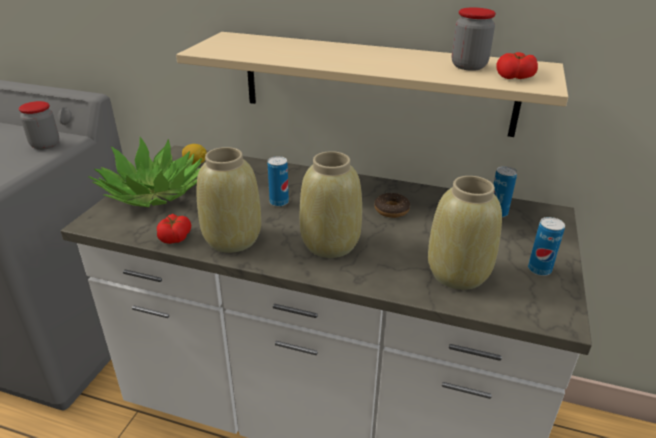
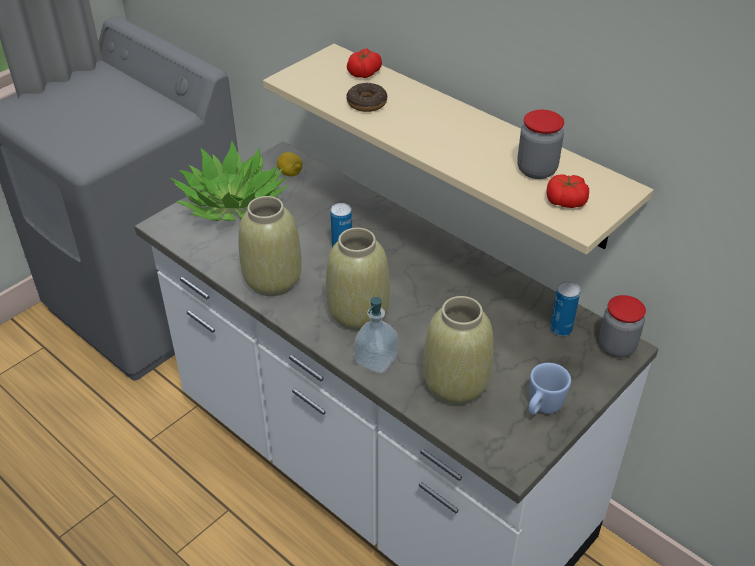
camera: 25 degrees right, 10 degrees up
(45, 145) = (154, 119): jar -> jar (616, 347)
(175, 237) = (224, 263): tomato -> tomato (364, 72)
(375, 275) = (376, 360): none -> soap dispenser
(391, 210) = (448, 291): donut -> donut (367, 103)
(539, 270) = (542, 407): can -> blue mug

